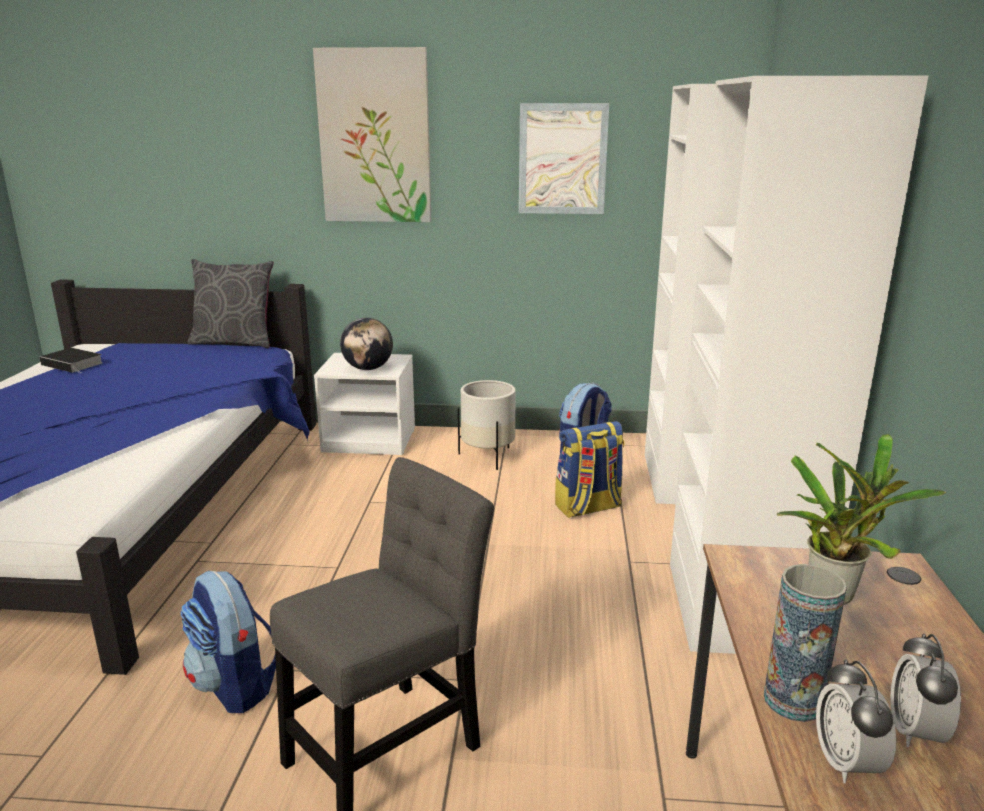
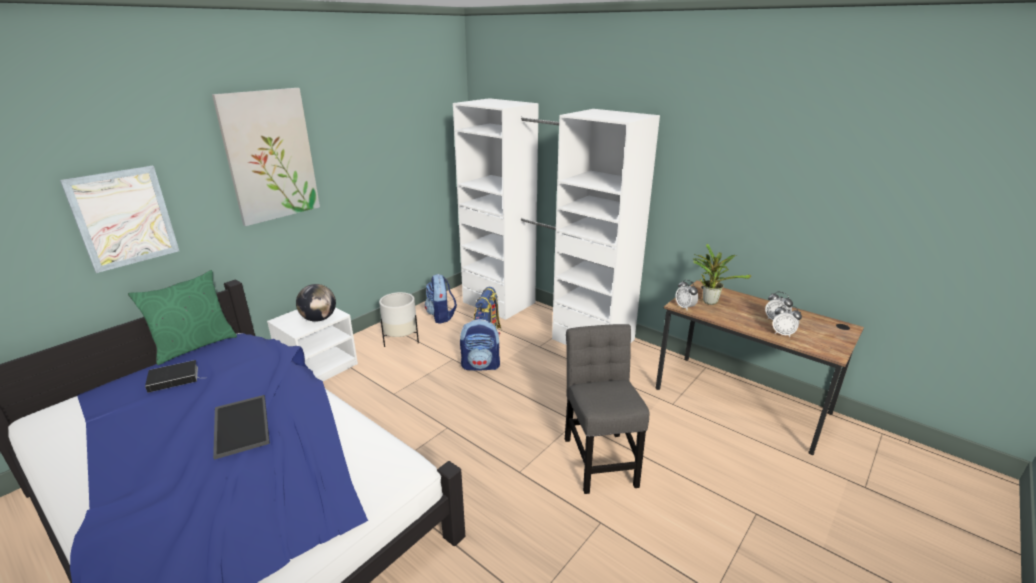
camera: 55 degrees left, 5 degrees up
(74, 364) = (100, 427): book -> book (175, 378)
(101, 404) = (240, 425): none -> tray
(234, 342) = (194, 346): grey pillow -> green pillow
(235, 685) = (514, 494): backpack -> backpack (481, 365)
(562, 159) = (386, 149): picture -> picture (124, 218)
(741, 569) = (685, 307): none -> alarm clock
(793, 701) = (755, 329): vase -> none

